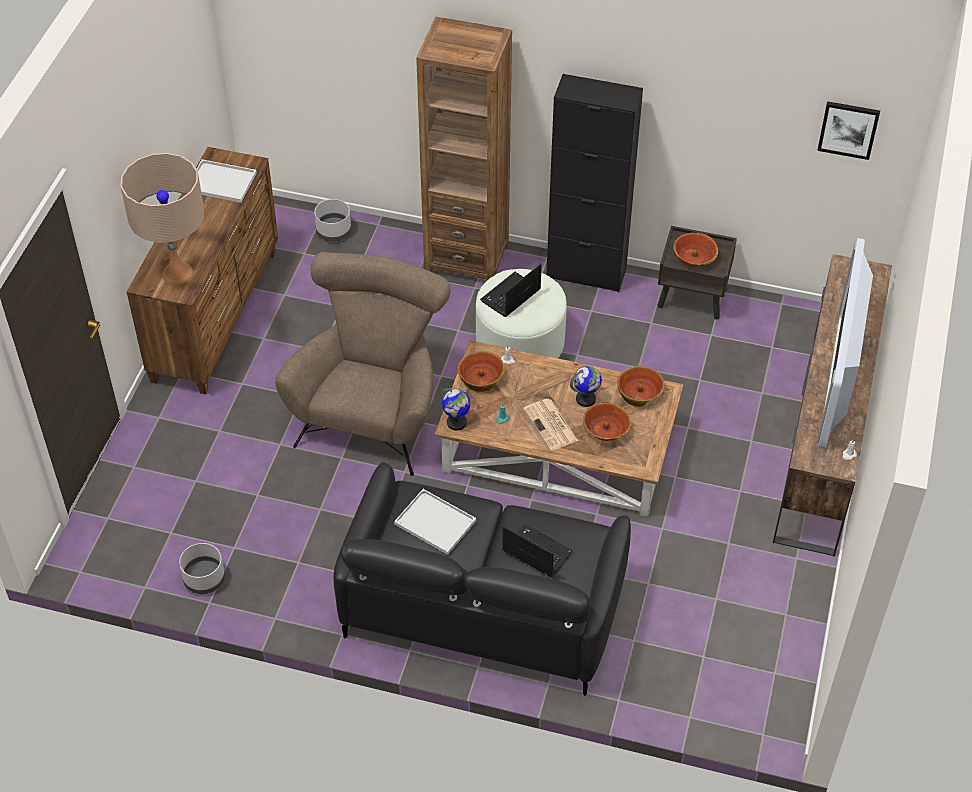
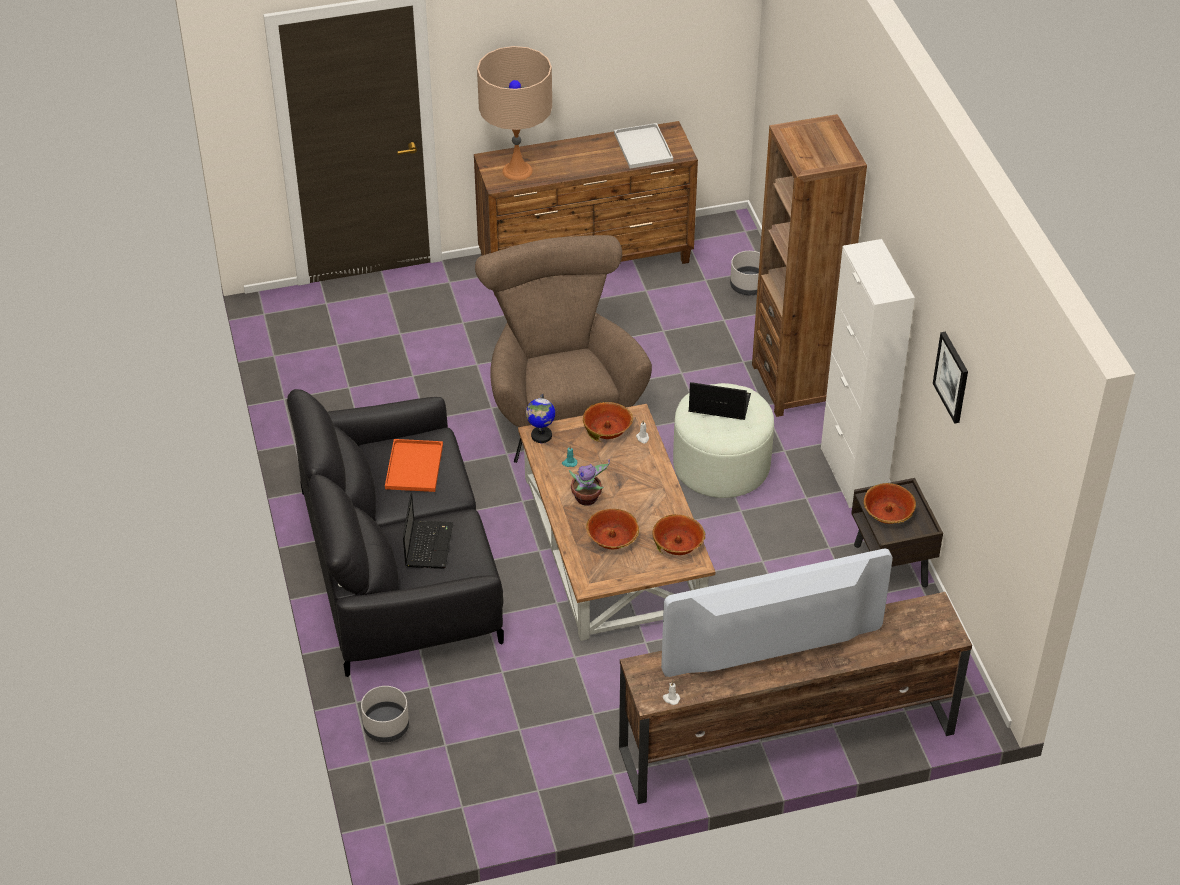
camera: 60 degrees right, 5 degrees down
(204, 579) = (305, 384): grey planter -> grey planter (386, 726)
(373, 410) = (560, 403): brown armchair -> brown armchair turned 90 degrees counterclockwise
(433, 522) = (413, 465): white tray -> orange tray
(551, 425) = (587, 499): newspaper -> potted plant
(586, 273) = (852, 474): black cabinet -> white cabinet
(586, 399) = (638, 509): globe -> none
(848, 129) = (1012, 469): picture -> picture (952, 377)

